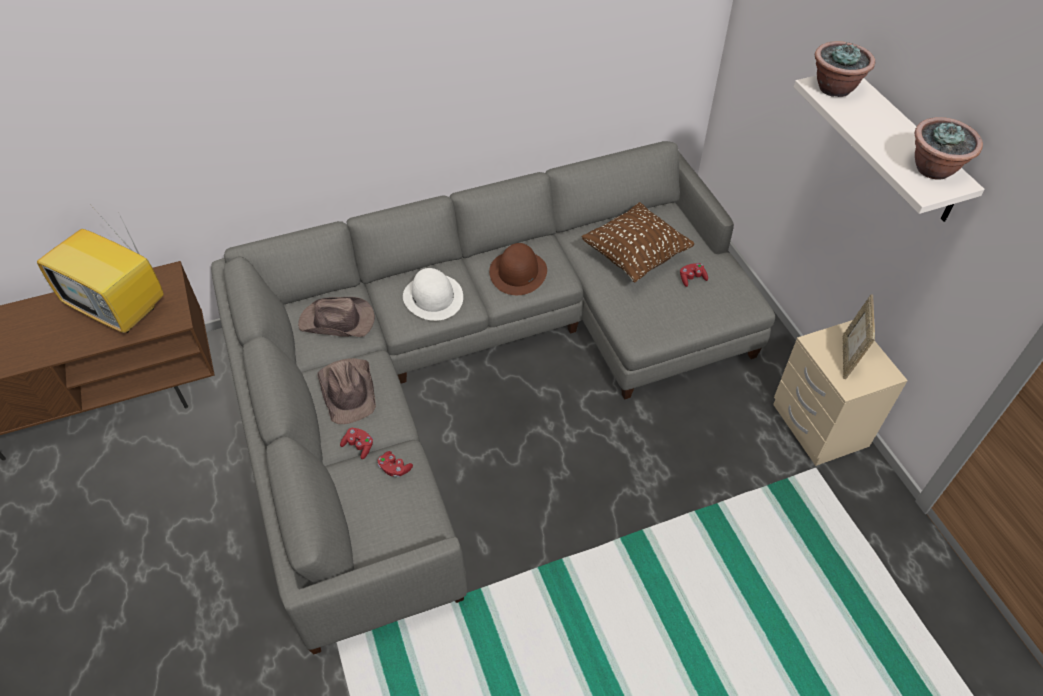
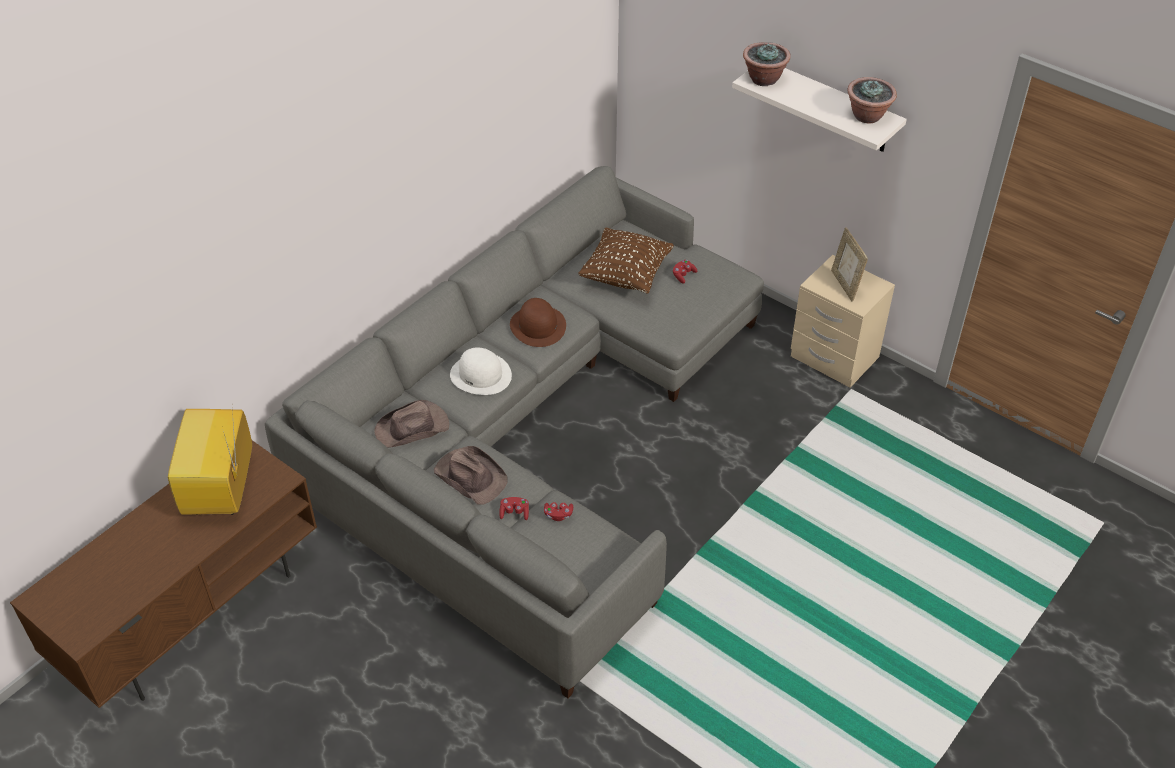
camera: 30 degrees left, 5 degrees down
(121, 308) = (221, 491): television -> television turned 90 degrees clockwise

